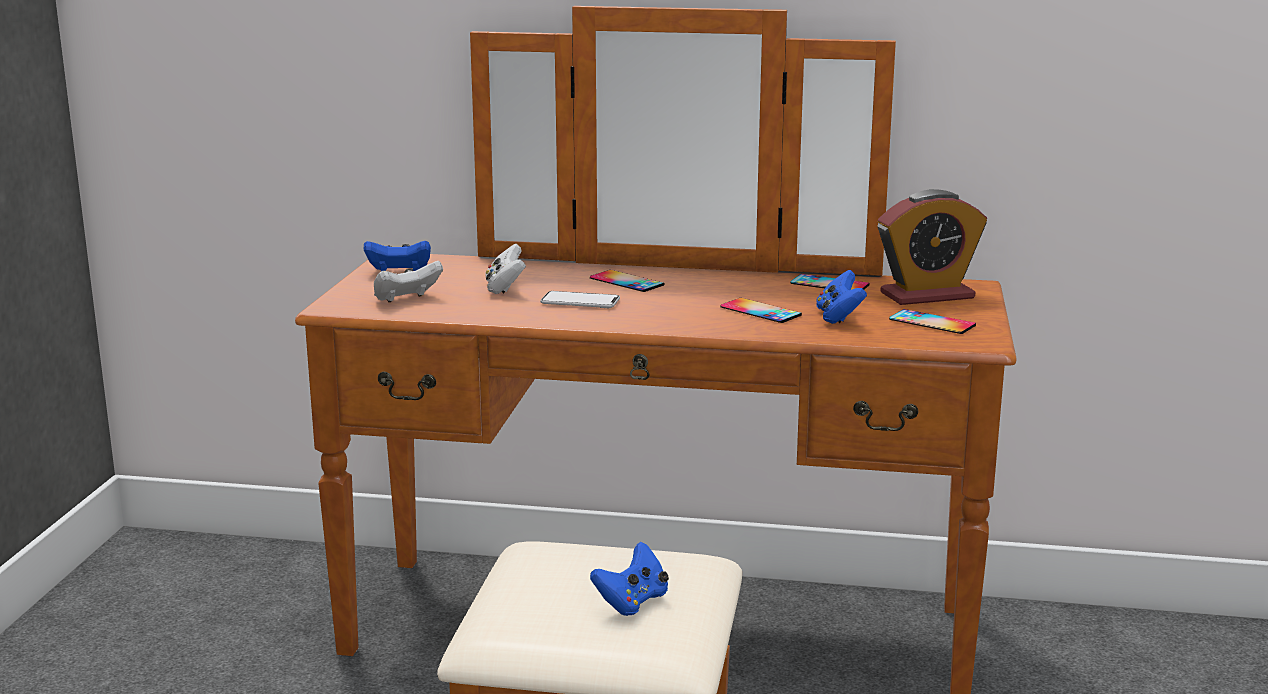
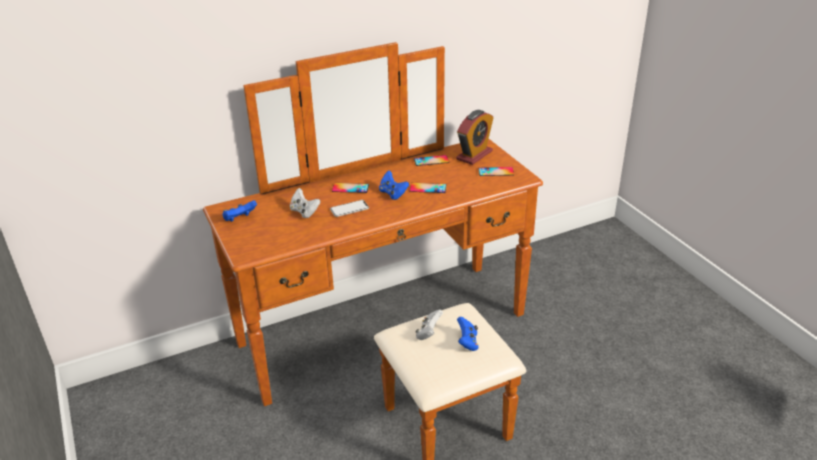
camera: 35 degrees left, 15 degrees up
(406, 300) = (271, 237): white game controller -> white game controller (428, 333)
(838, 317) = (460, 181): blue game controller -> blue game controller (393, 194)

